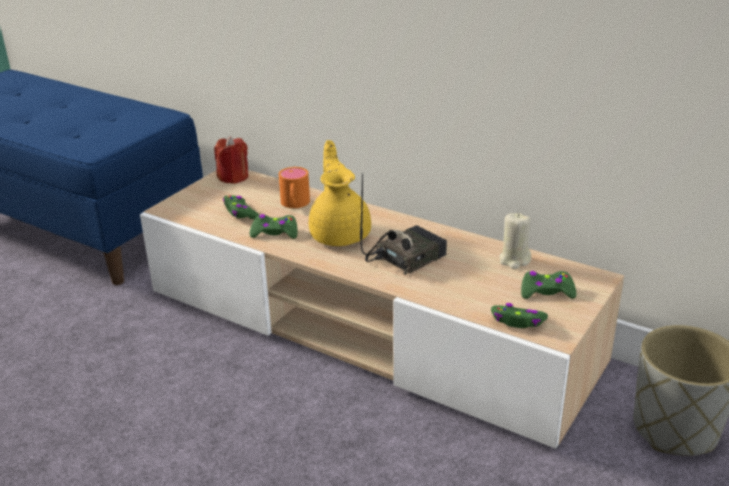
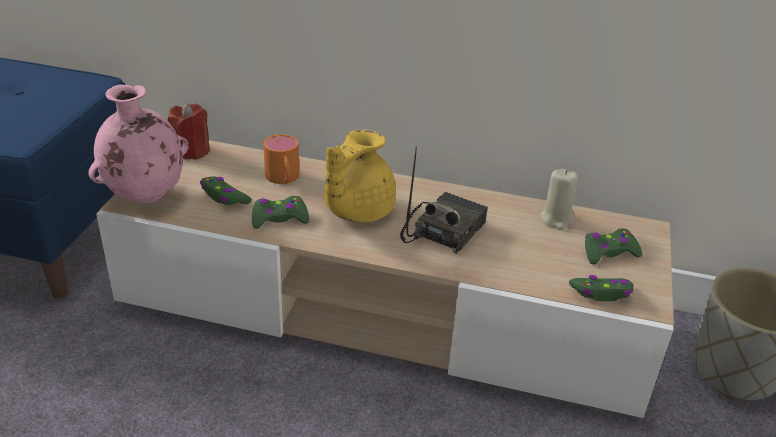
camera: 20 degrees left, 5 degrees up
(181, 206) = (145, 196): none -> pink vase
(340, 234) = (356, 210): yellow teapot -> yellow teapot turned 120 degrees counterclockwise

